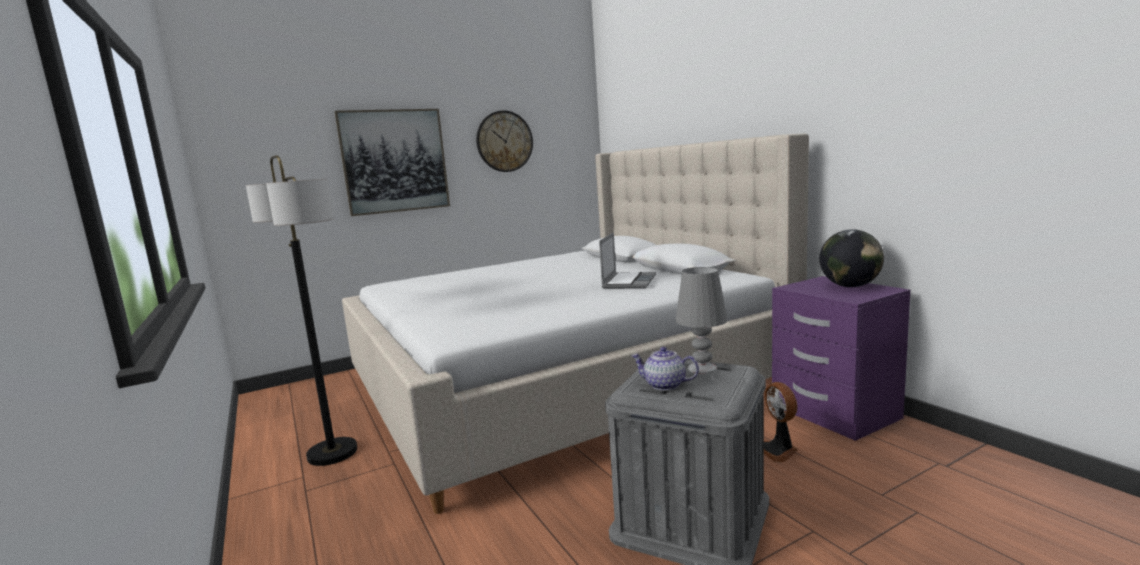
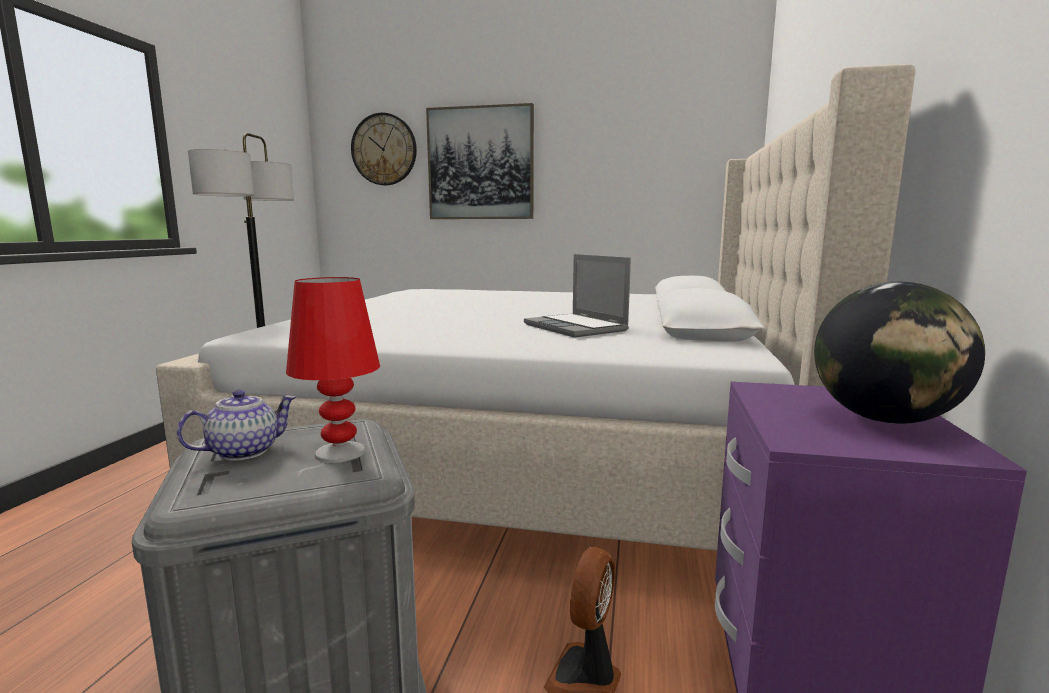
camera: 40 degrees right, 0 degrees up
(504, 141) = (613, 144): wall clock -> wall clock (384, 149)
(628, 282) = (576, 328): laptop -> laptop turned 90 degrees clockwise
(664, 385) = (244, 451): teapot -> teapot turned 75 degrees clockwise
(702, 368) = (340, 452): grey table lamp -> red table lamp

